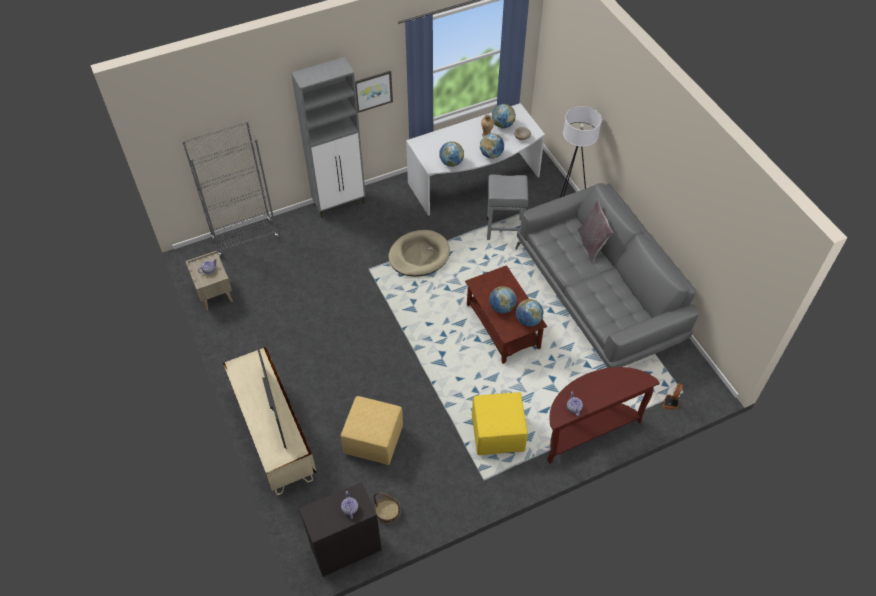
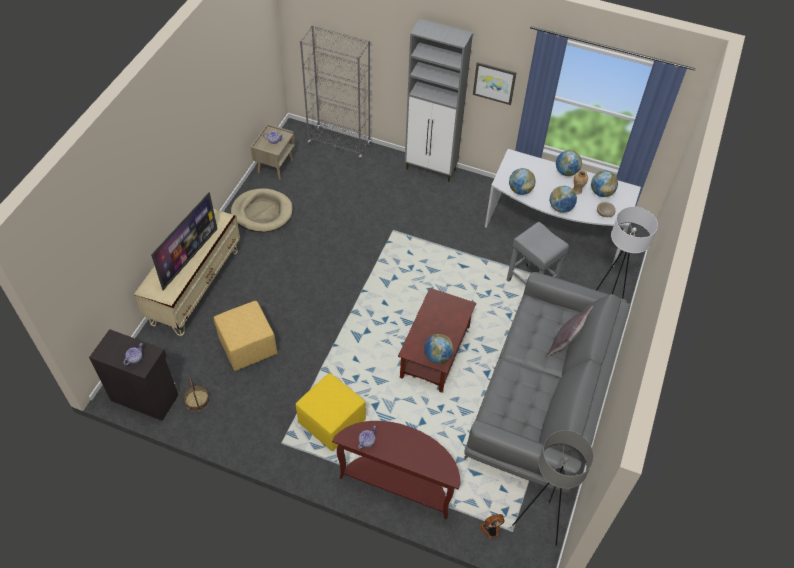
camera: 45 degrees right, 0 degrees up
(419, 255) = (440, 250): beige dog bed -> beige dog bed (262, 212)
(501, 308) = (430, 330): globe -> globe (566, 172)
(690, 373) = (538, 524): none -> grey floor lamp

